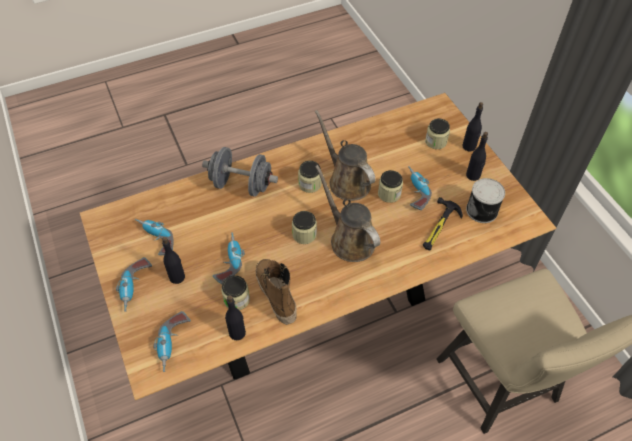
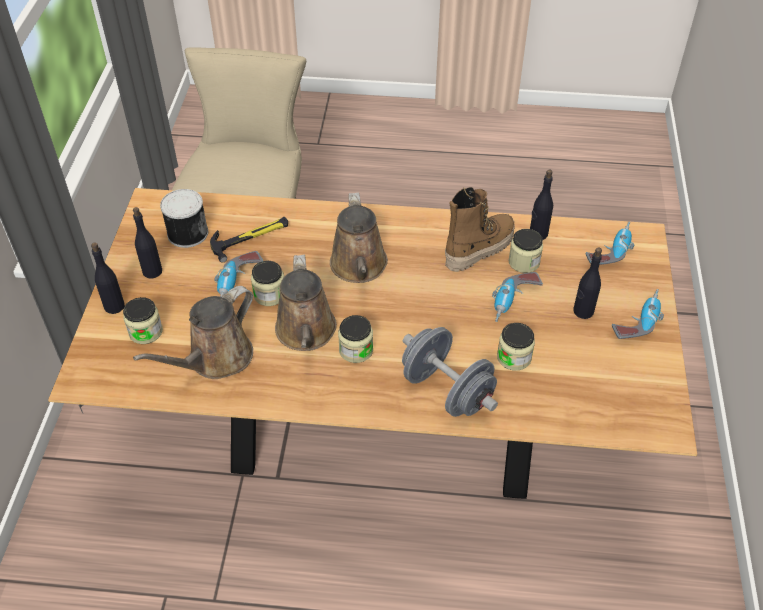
camera: 150 degrees left, 5 degrees down
(155, 239) = (596, 367): power drill -> none
(276, 295) = (478, 249): boot -> boot turned 135 degrees counterclockwise
(304, 234) = (406, 294): jar -> jar (514, 357)
(383, 145) = (215, 359): none -> brown watering can

